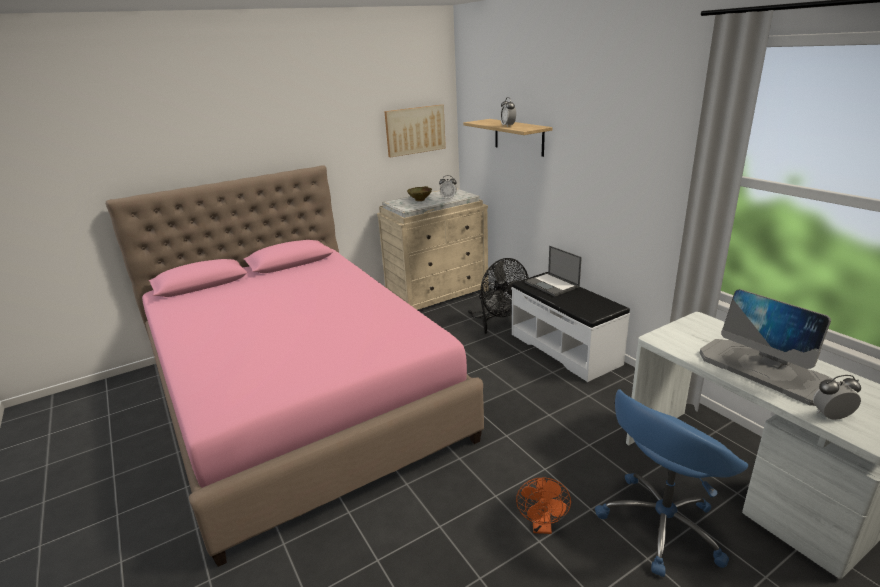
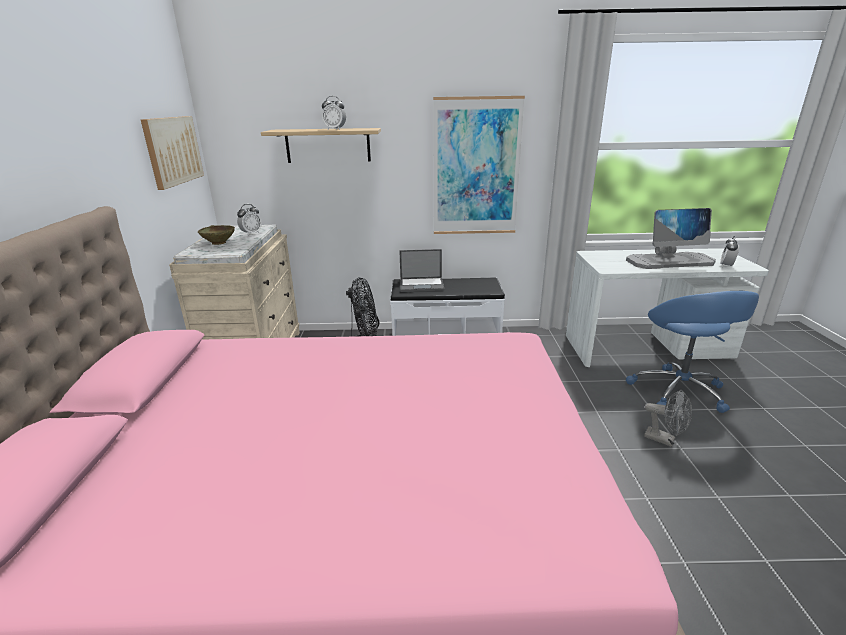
camera: 60 degrees left, 0 degrees up
(542, 526) = (664, 439): orange fan -> grey fan
(623, 182) = (476, 168): none -> picture

